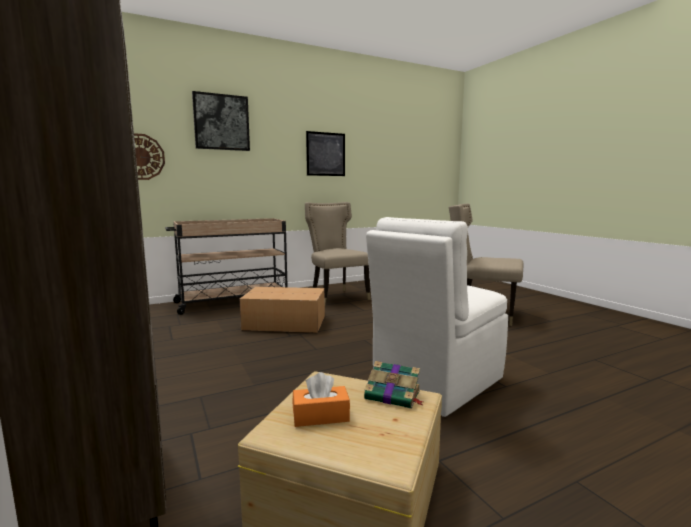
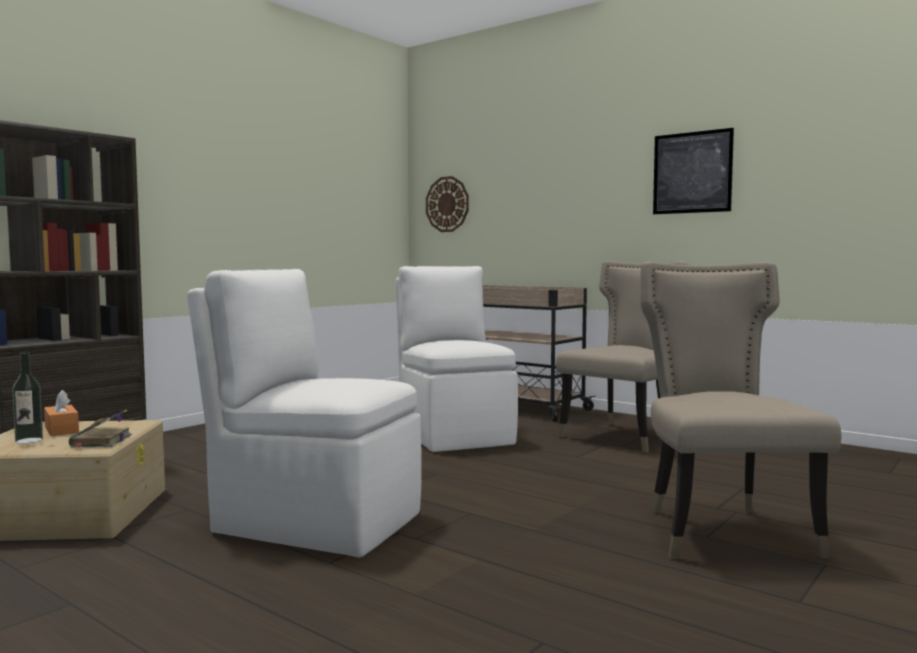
camera: 65 degrees right, 5 degrees down
(221, 122) = (532, 146): picture -> none
(284, 323) = (454, 434): cardboard box -> white chair
(364, 433) = (29, 440): none -> bottle

